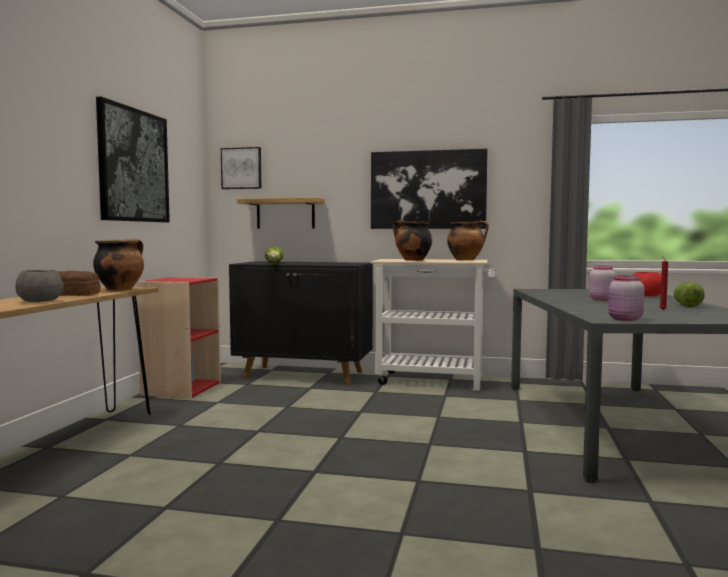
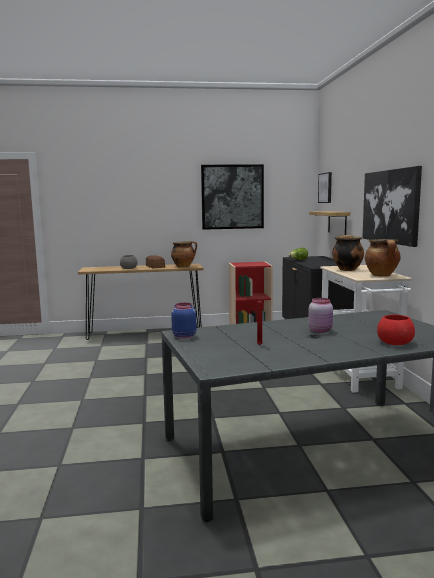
camera: 70 degrees right, 5 degrees up
(624, 319) = (183, 336): pink jar -> blue jar
(686, 305) = (309, 352): lettuce -> none

